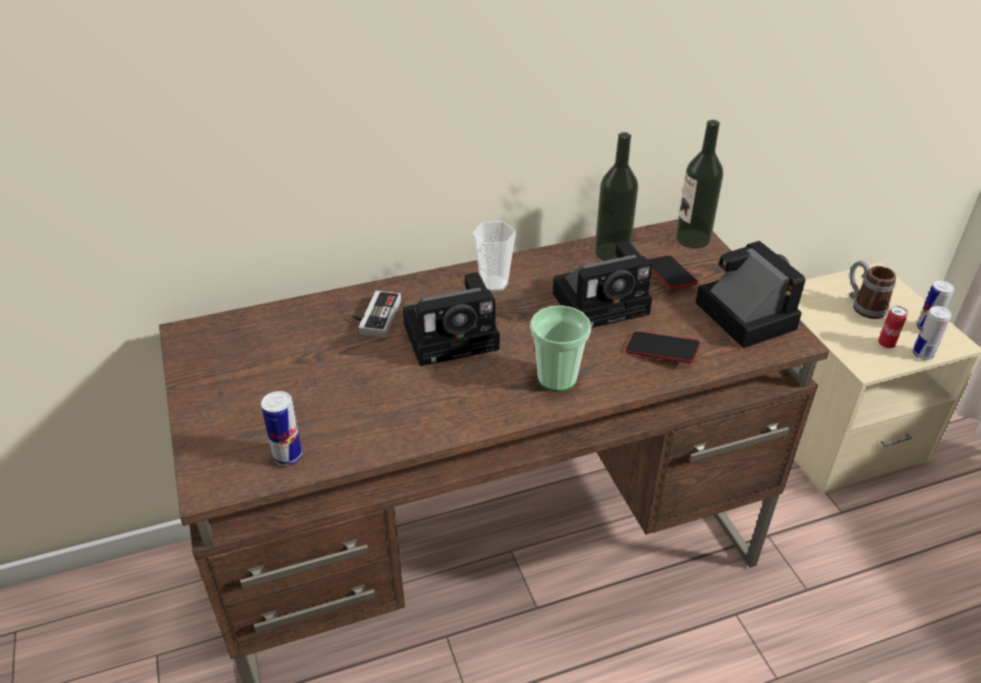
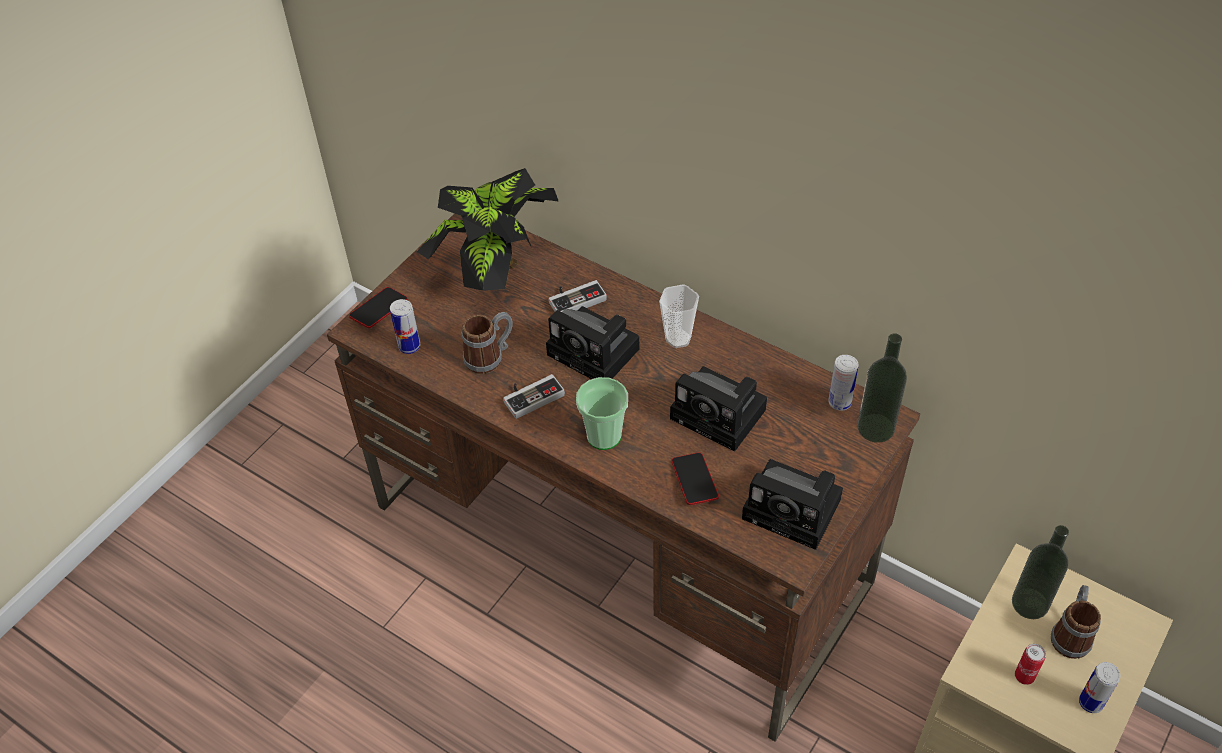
camera: 55 degrees right, 10 degrees up
(276, 348) = (496, 272): none -> potted plant
(375, 404) = (490, 356): none -> mug
(456, 400) = (531, 395): none -> game controller
(612, 252) = (796, 385): bottle -> bottle (1030, 603)
(669, 276) = (801, 438): phone -> phone (379, 310)
(741, 313) = (795, 510): camera -> camera turned 90 degrees clockwise
(922, 354) = (1039, 714): can -> can (839, 402)

